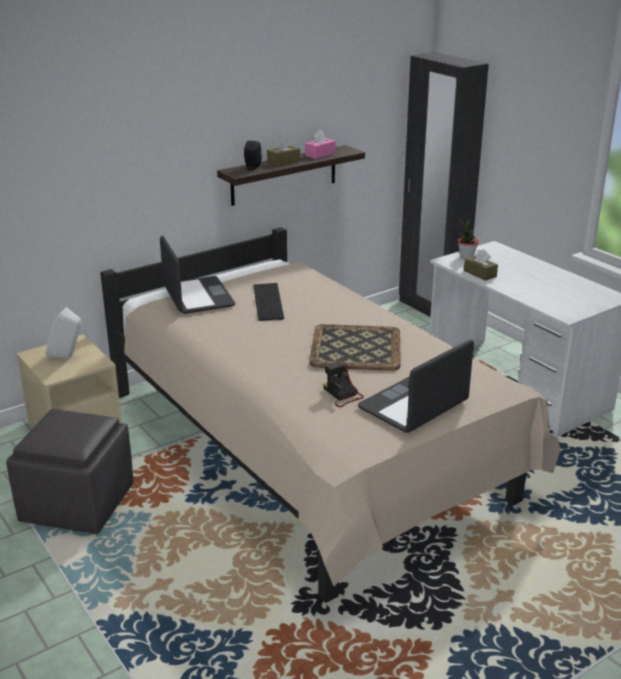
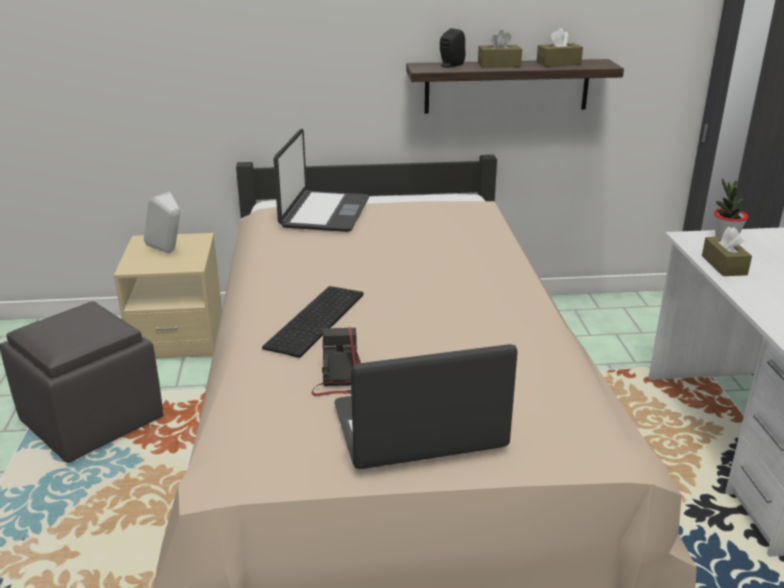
camera: 30 degrees right, 0 degrees up
(269, 302) = (396, 237): keyboard -> keyboard (317, 321)
(320, 154) = (558, 63): pink tissue box -> brown tissue box
(355, 347) = (433, 320): tray -> none

